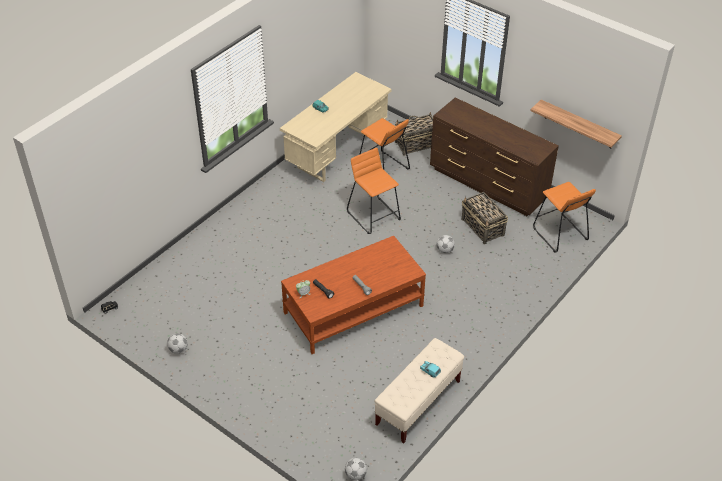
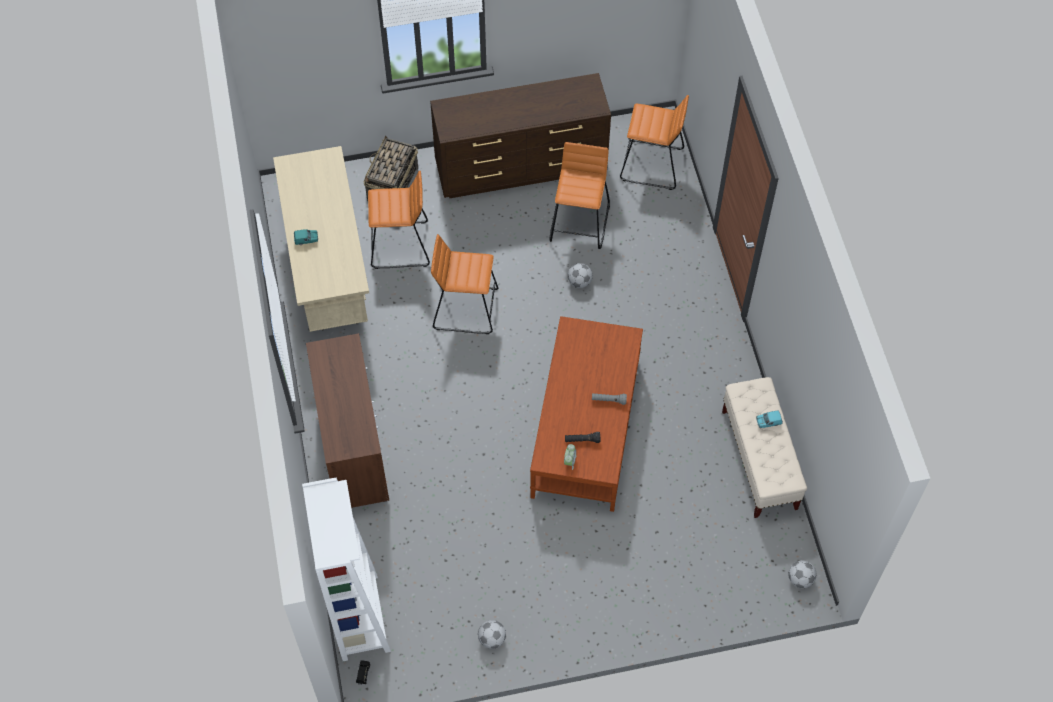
camera: 50 degrees left, 15 degrees up
(142, 287) = (360, 617): none -> white bookcase
(242, 224) = (353, 447): none -> brown cabinet
(483, 227) = (579, 223): basket -> orange stool
(579, 124) = (610, 35): shelf -> none

